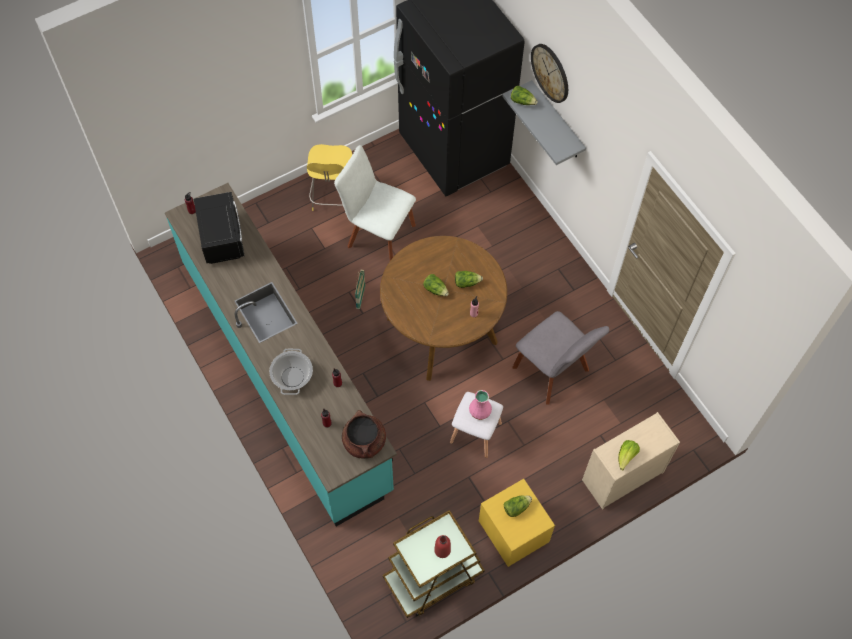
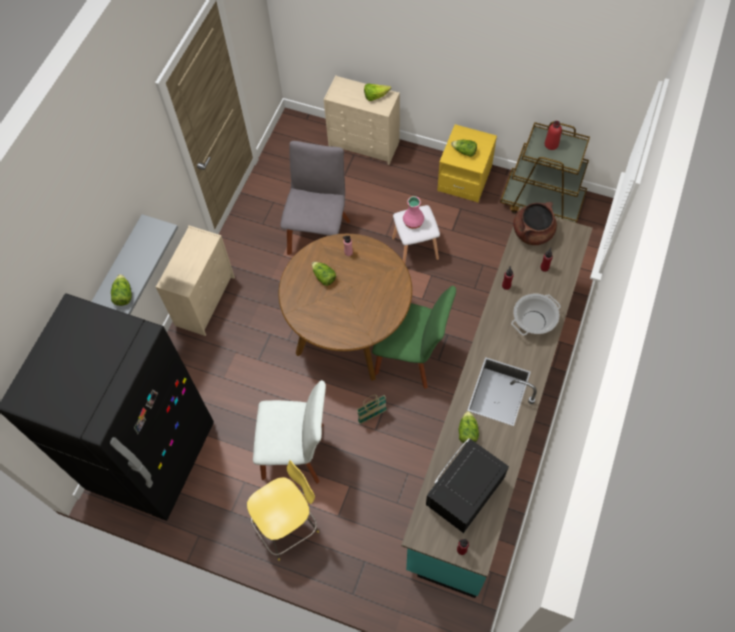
camera: 125 degrees left, 0 degrees up
(378, 234) = (297, 452): white chair -> white chair turned 75 degrees counterclockwise
(382, 356) = (411, 356): none -> green chair
(435, 289) = (350, 294): lettuce -> lettuce (467, 431)
(550, 72) = (90, 254): wall clock -> none
(556, 253) = (205, 300): none -> beige dresser

